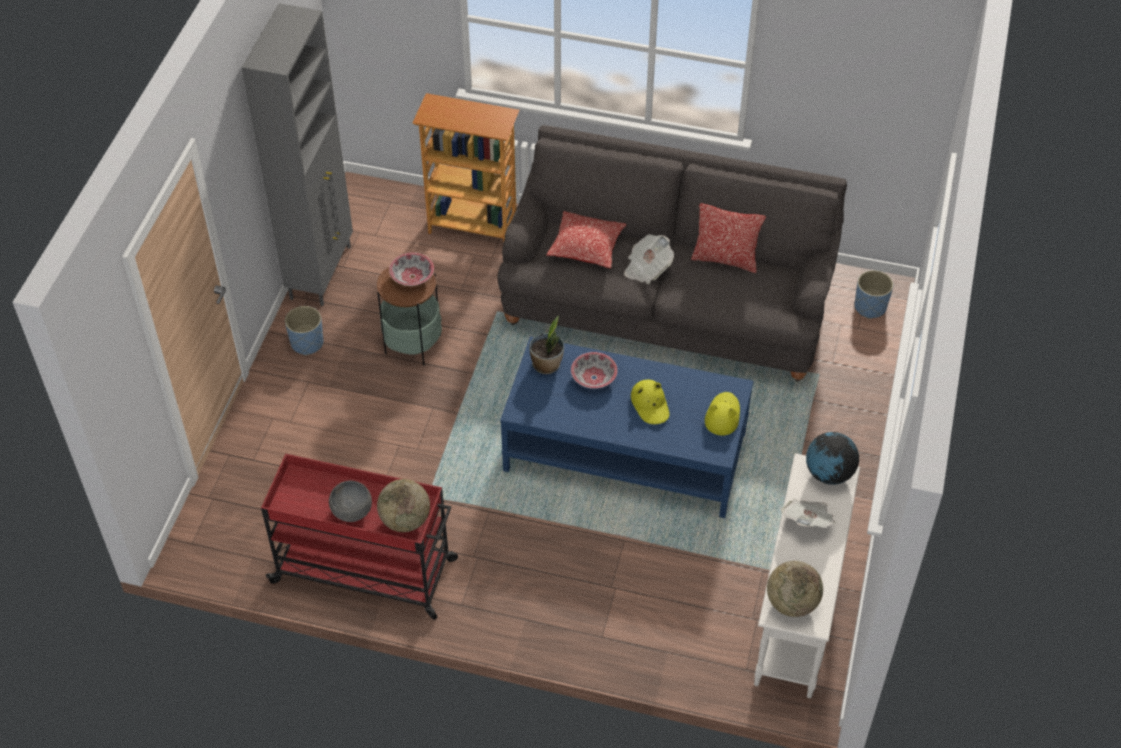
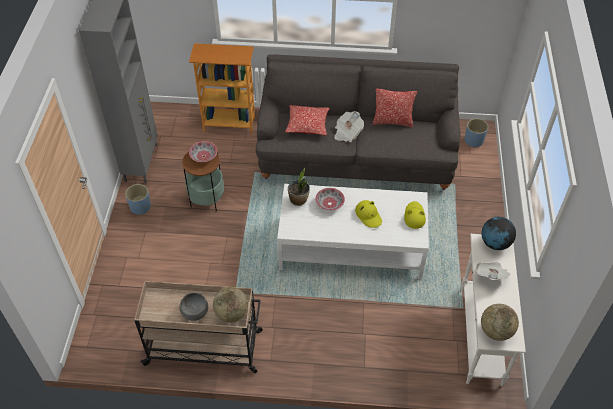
camera: 10 degrees left, 0 degrees up
(366, 571) = (205, 347): red cart -> beige cart
(626, 452) = (352, 247): blue coffee table -> white coffee table

